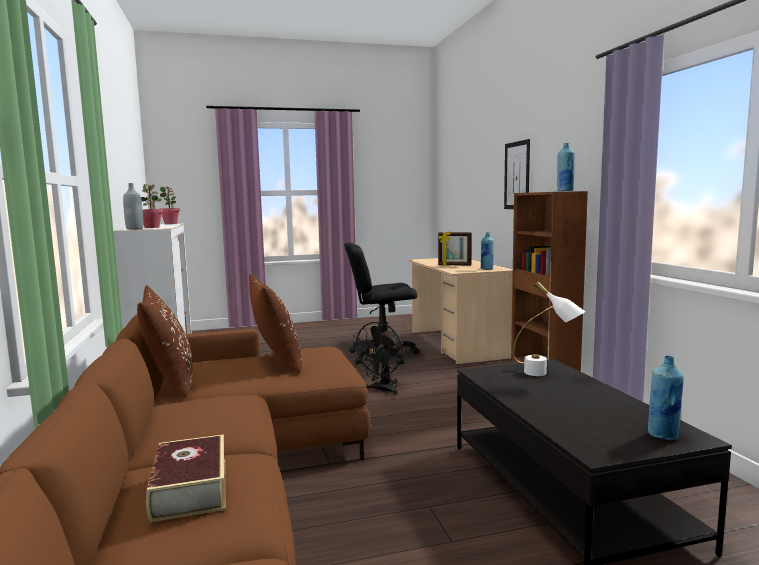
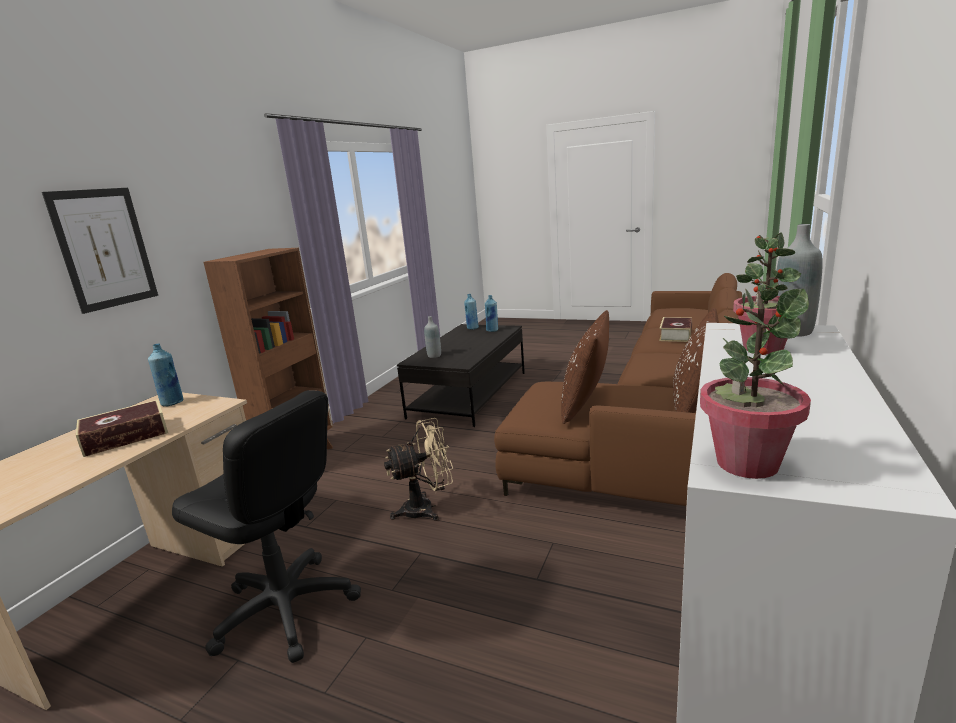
camera: 140 degrees left, 10 degrees up
(382, 390) = (426, 508): black fan -> beige fan
(454, 265) = (126, 436): picture frame -> book
(546, 374) = (434, 355): white table lamp -> grey bottle
(565, 191) = (271, 249): blue bottle -> blue bottle (492, 330)

